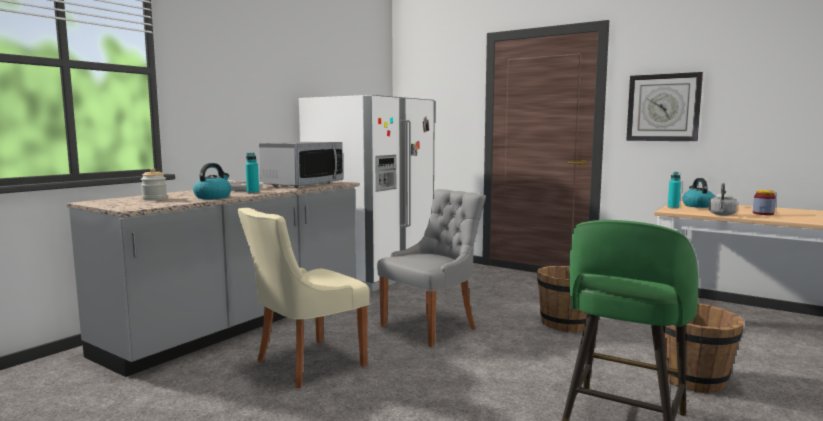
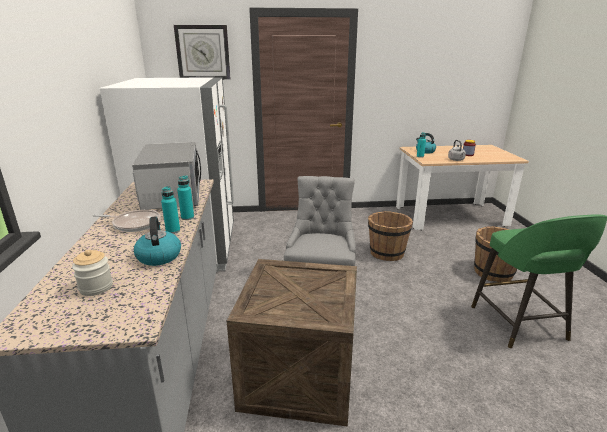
camera: 40 degrees left, 15 degrees up
(279, 190) = (187, 217): none -> turquoise bottle
(306, 364) = (297, 376): beige chair -> crate
(663, 107) = (395, 81): wall clock -> wall clock (203, 52)

